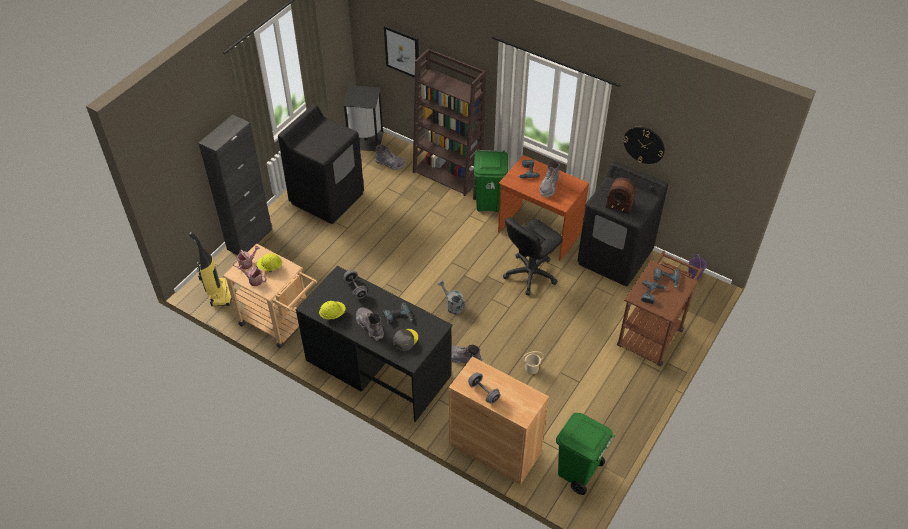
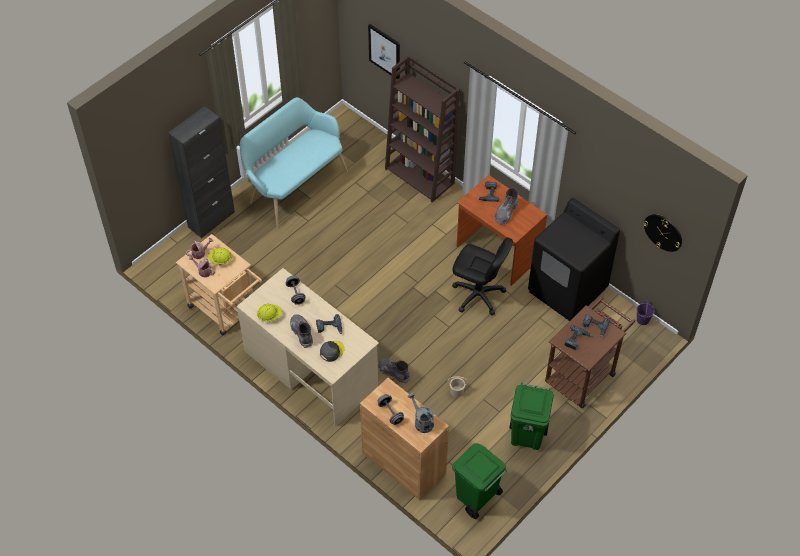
camera: 10 degrees right, 5 degrees up
(220, 293) = (175, 272): vacuum cleaner -> none
(327, 198) = (294, 185): black washing machine -> turquoise bench
(365, 139) = (344, 125): black trash can -> none
(378, 367) = (311, 368): black desk -> beige desk
(390, 164) = (364, 156): grey boot -> none
(452, 305) = (394, 316): grey watering can -> grey watering can (421, 421)
(489, 203) = (455, 214): green trash can -> green trash can (527, 436)
(530, 274) = (478, 295): black office chair -> black office chair turned 120 degrees counterclockwise
(616, 200) = (565, 238): radio -> none
(644, 144) = (599, 189): wall clock -> wall clock (663, 232)

